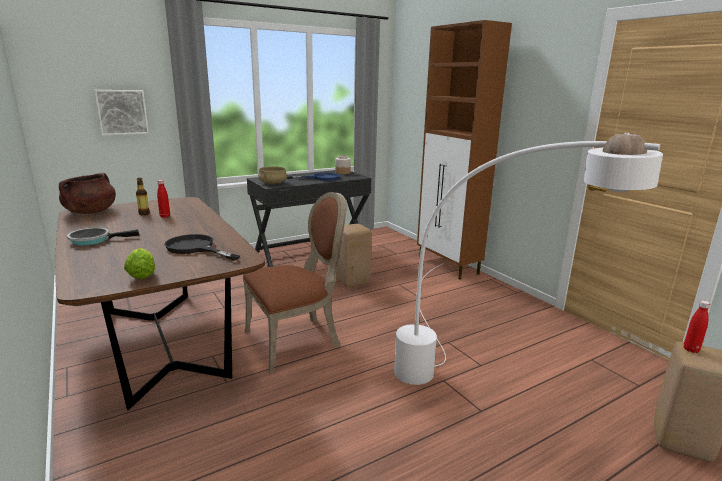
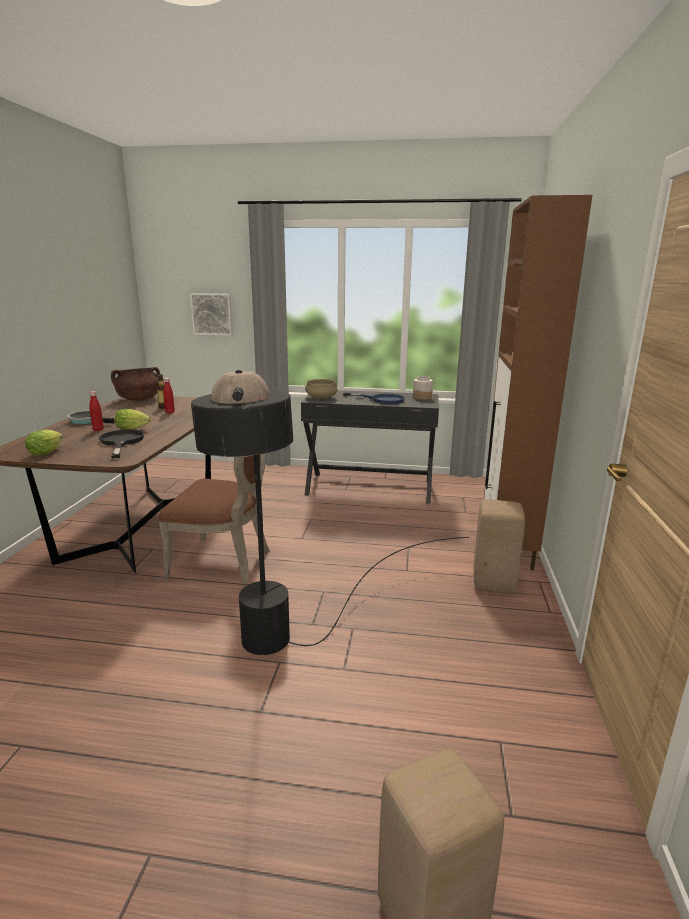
camera: 40 degrees right, 0 degrees up
(173, 236) = (134, 429): none -> lettuce
(352, 282) = (364, 527): beige stool -> beige stool (493, 583)
(467, 382) = (297, 677): white floor lamp -> black floor lamp
(691, 349) = (433, 767): red bottle -> red bottle (98, 430)

